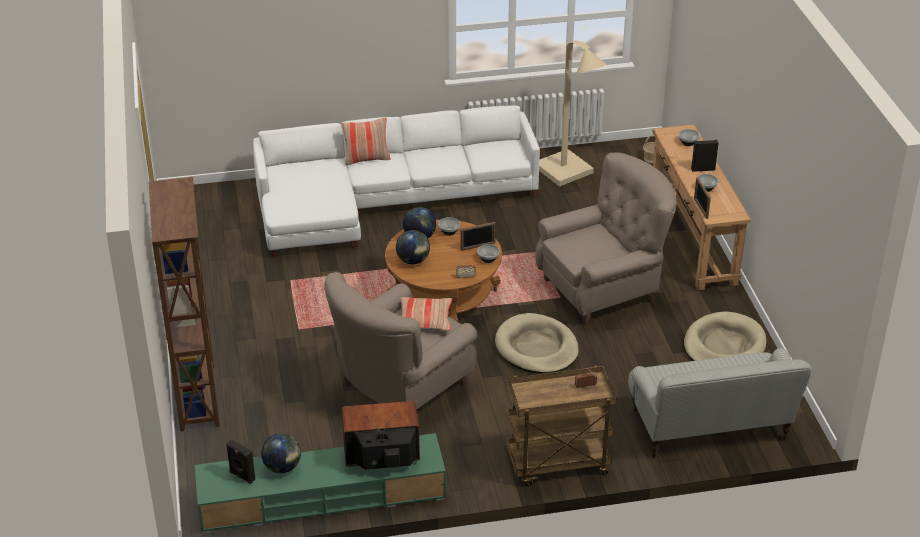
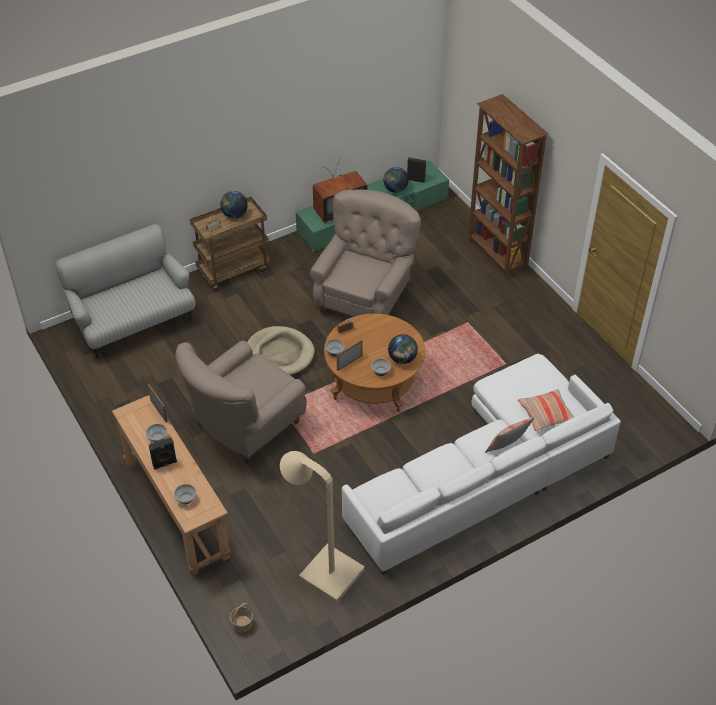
camera: 160 degrees right, 10 degrees up
(413, 261) = (394, 334): globe -> globe (234, 215)
(425, 319) = (354, 280): pillow -> pillow (546, 414)
(724, 346) = (131, 395): beige dog bed -> none

